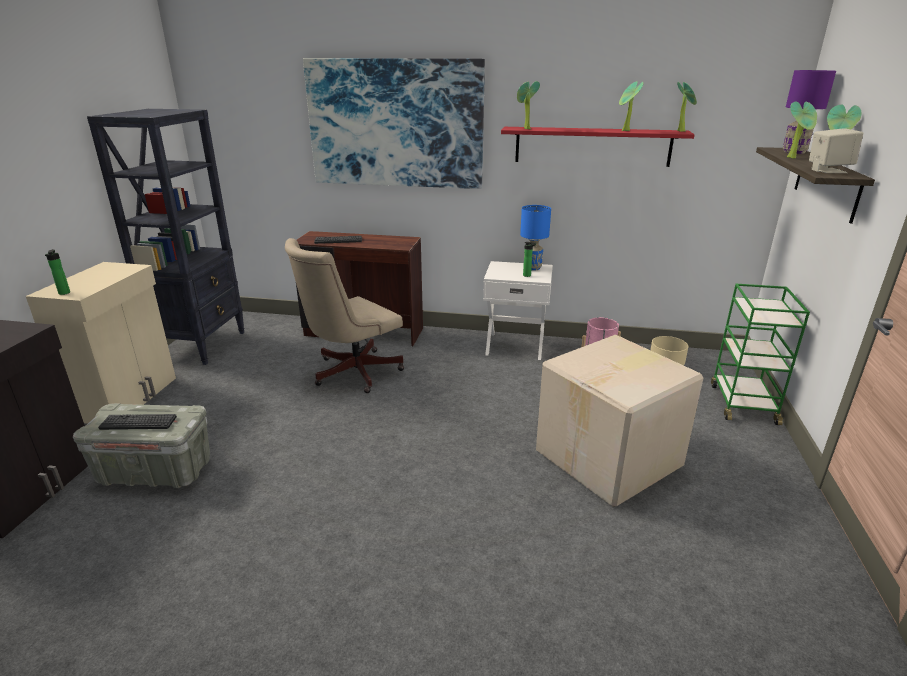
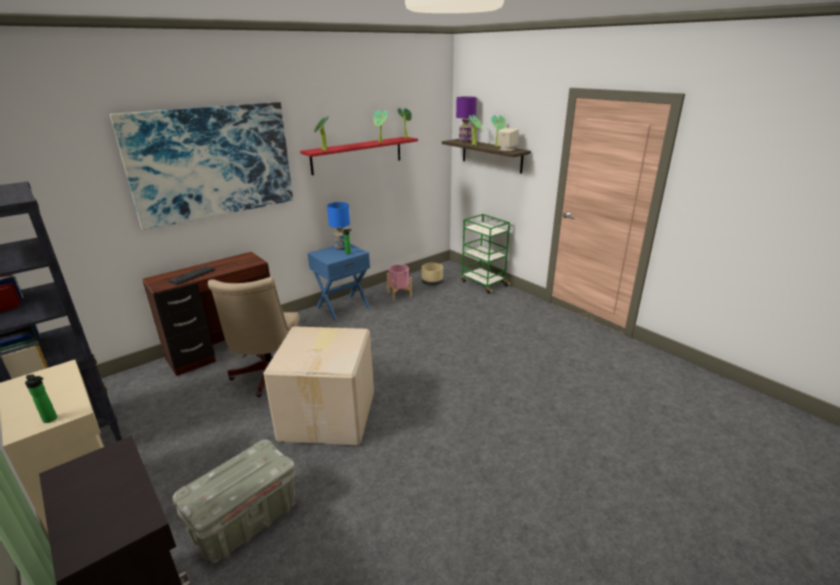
camera: 50 degrees left, 0 degrees up
(138, 422) = (239, 479): keyboard -> none
(515, 345) = (342, 307): white nightstand -> blue nightstand
(610, 458) = (476, 335): cardboard box -> cardboard box (329, 415)

